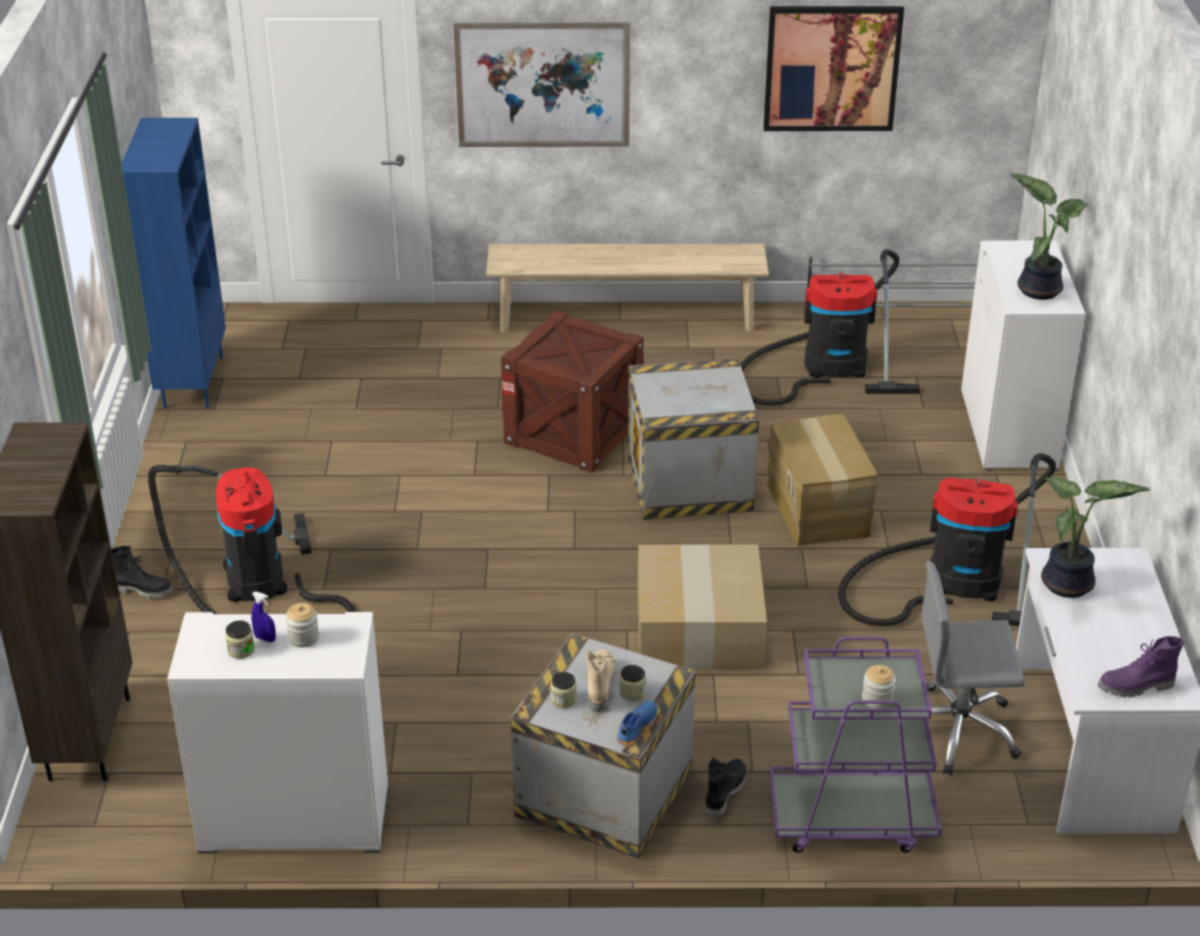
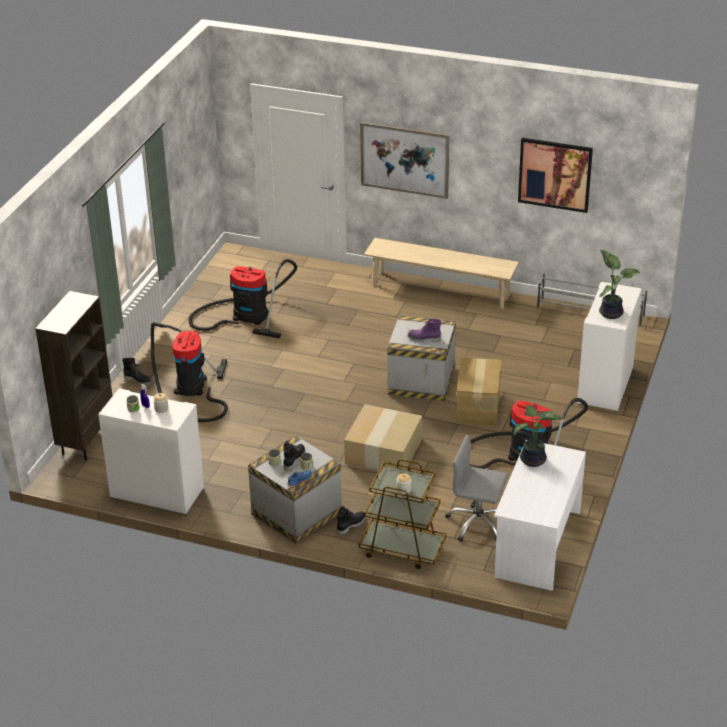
camera: 20 degrees right, 0 degrees up
(192, 381) = (207, 284): blue bookcase -> none
(573, 432) = (378, 344): crate -> none
(599, 686) = (293, 460): beige boot -> black boot
(827, 366) = (530, 334): vacuum cleaner -> vacuum cleaner (246, 316)
(850, 818) = (402, 549): purple cart -> brown cart
(1136, 687) = (530, 511): purple boot -> purple boot (424, 339)

